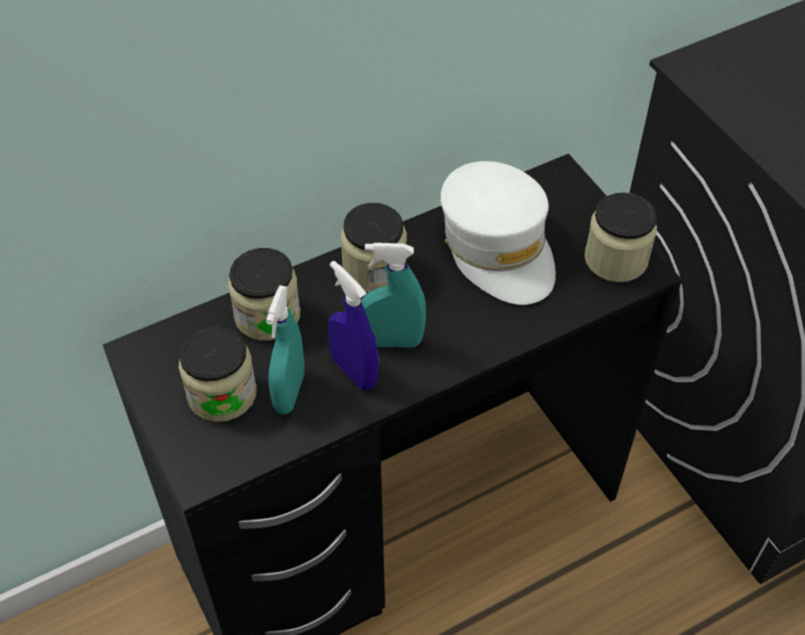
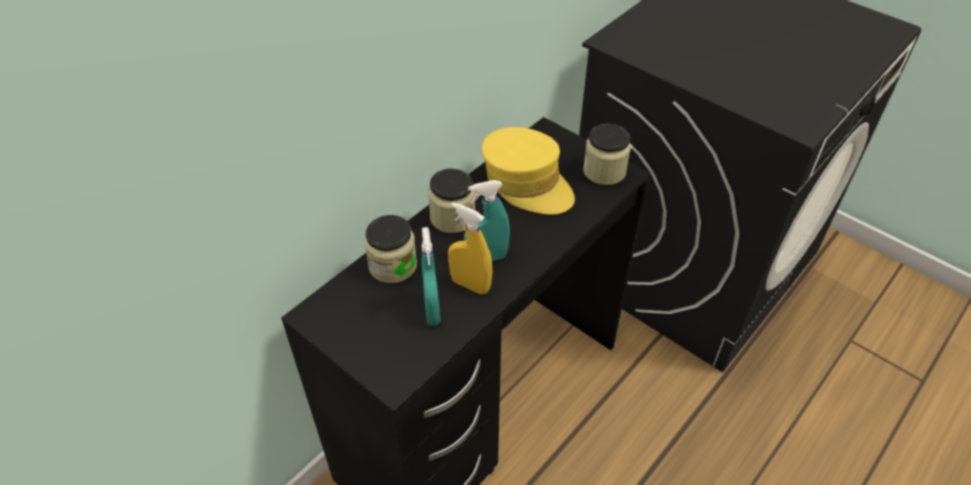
camera: 20 degrees left, 5 degrees down
(222, 394) = (385, 325): jar -> none
(354, 372) = (470, 285): blue spray bottle -> yellow spray bottle
(498, 247) = (527, 182): white cap -> yellow cap

